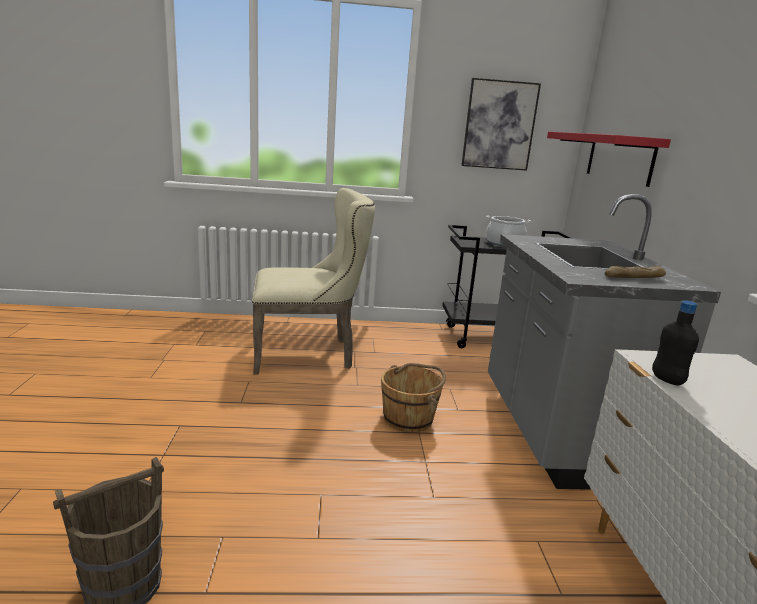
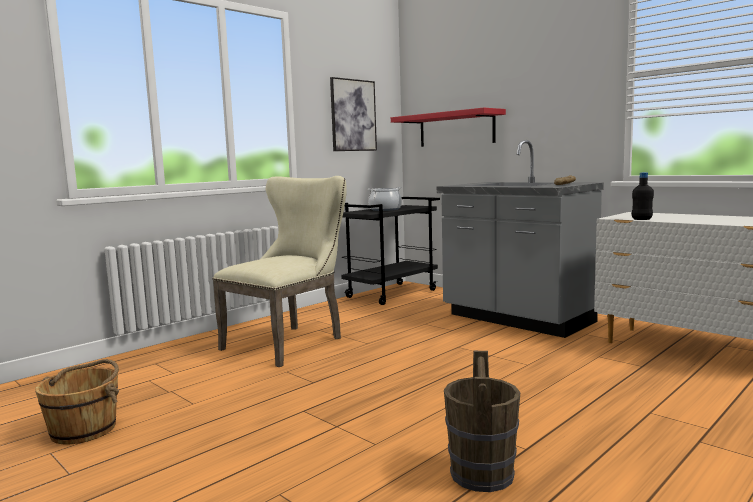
camera: 40 degrees left, 10 degrees down
(409, 418) = (437, 343): brown bucket -> brown bucket (85, 429)

